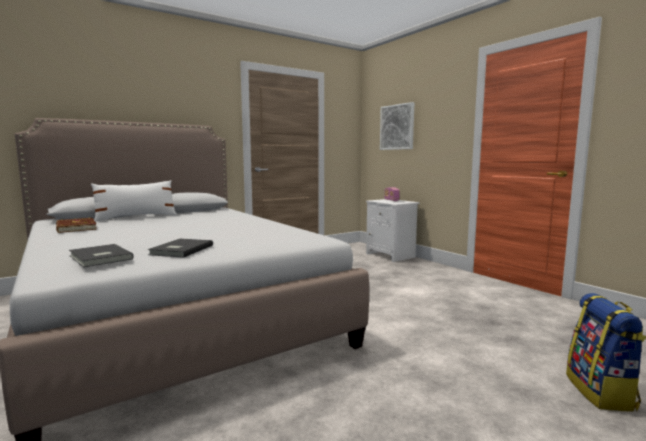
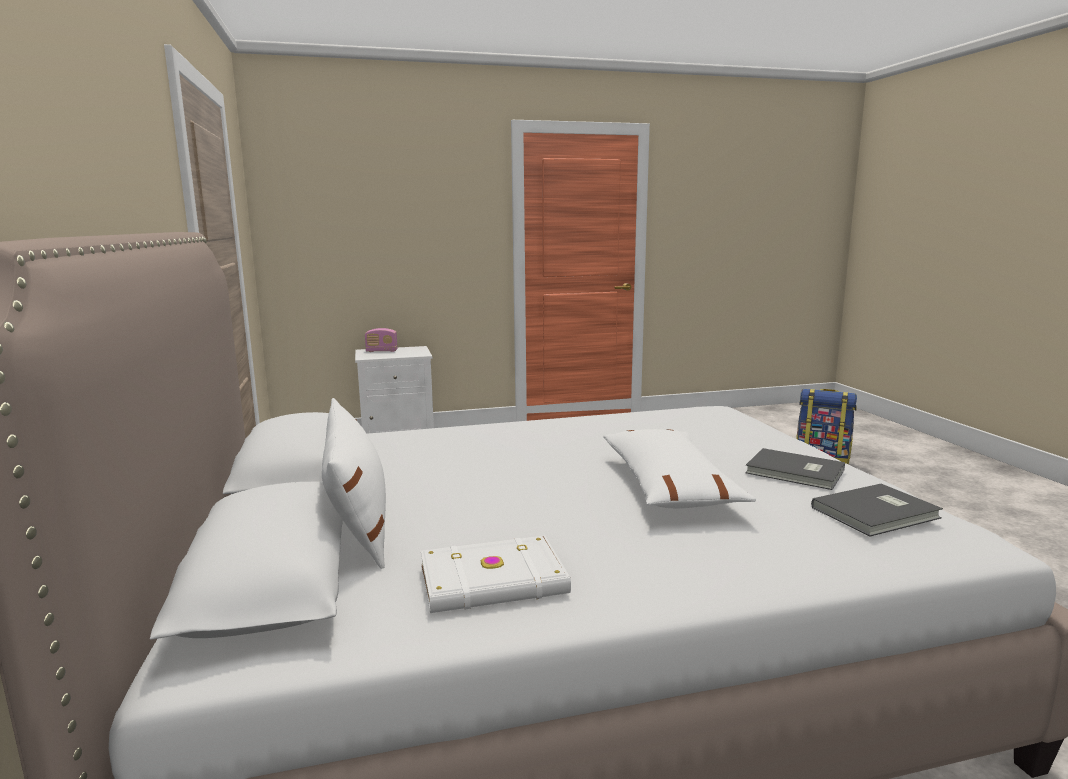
camera: 70 degrees left, 5 degrees up
(75, 228) = (494, 581): brown book -> white book
(162, 235) = (668, 485): none -> white pillow
(397, 127) = (358, 221): picture -> none

